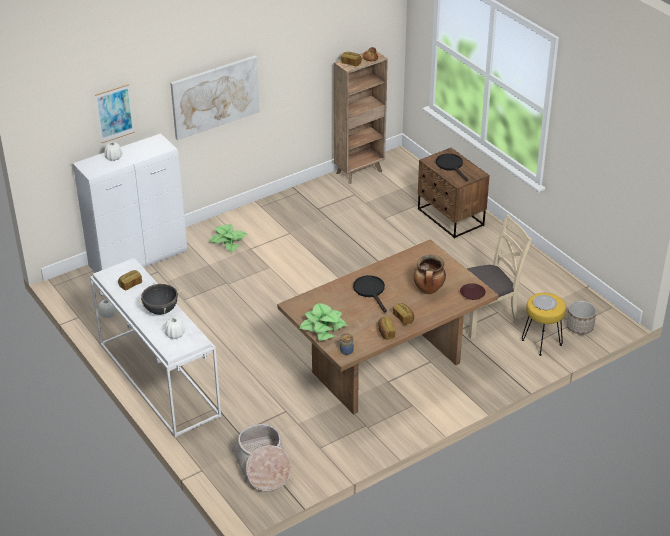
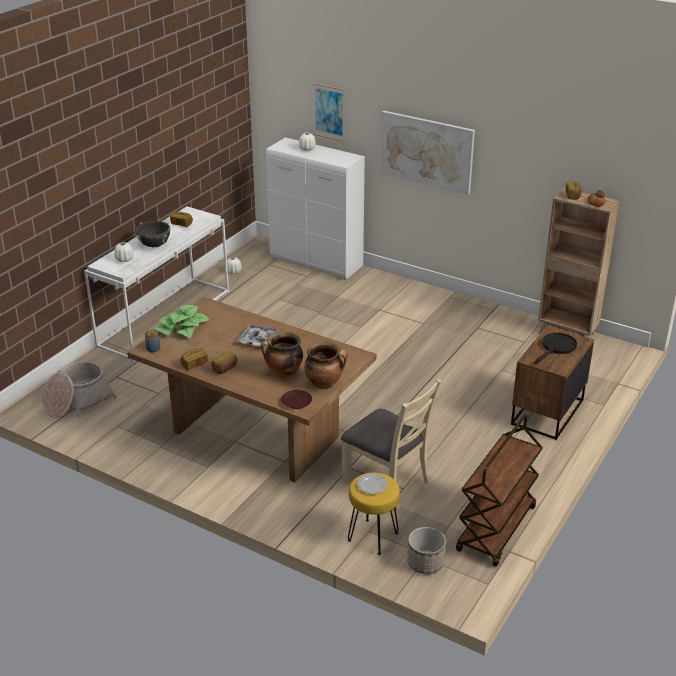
camera: 65 degrees right, 5 degrees down
(228, 241) = (380, 296): potted plant -> none
(371, 291) = (257, 340): black frying pan -> tray
(456, 274) = (325, 384): none -> cooking pot
(563, 285) = (497, 530): none -> brown cart

